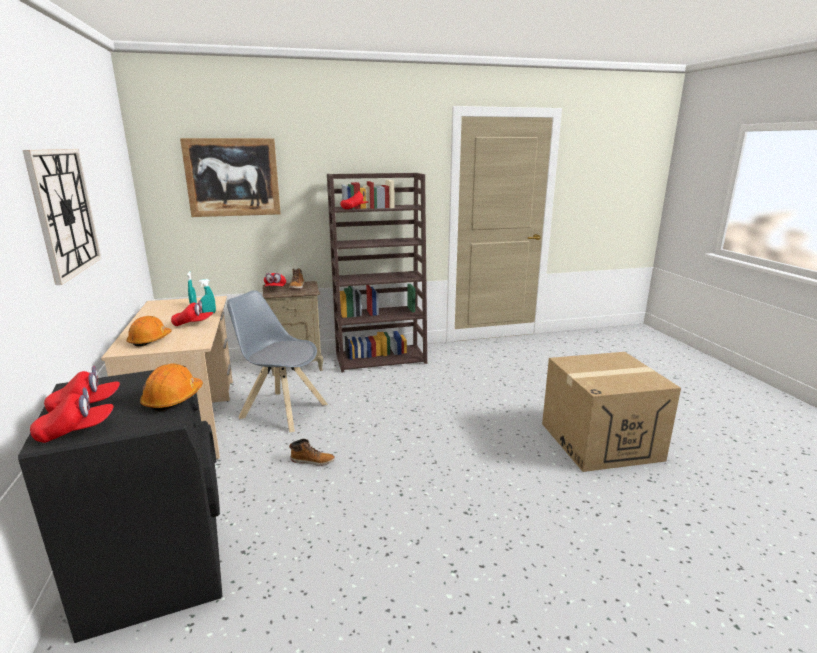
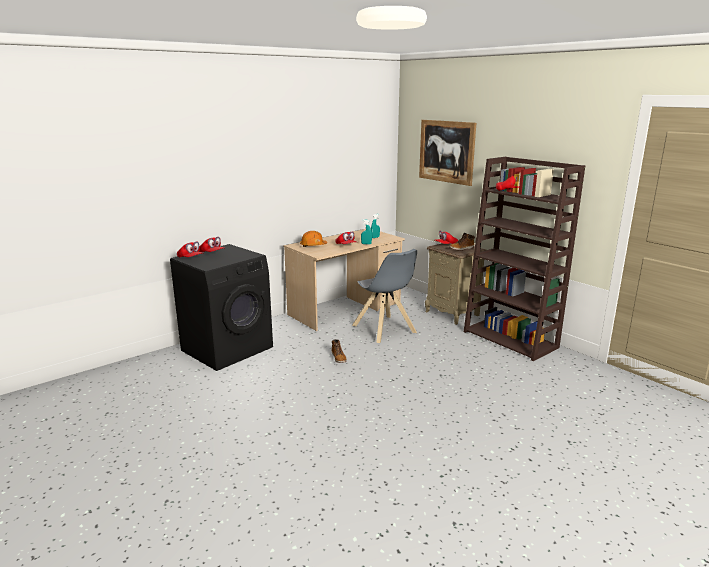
camera: 65 degrees right, 0 degrees up
(64, 212) = (284, 163): wall clock -> none
(173, 398) = (227, 263): orange hard hat -> none
(282, 410) = (385, 330): grey chair -> grey chair turned 150 degrees clockwise
(600, 441) = (499, 484): cardboard box -> none

